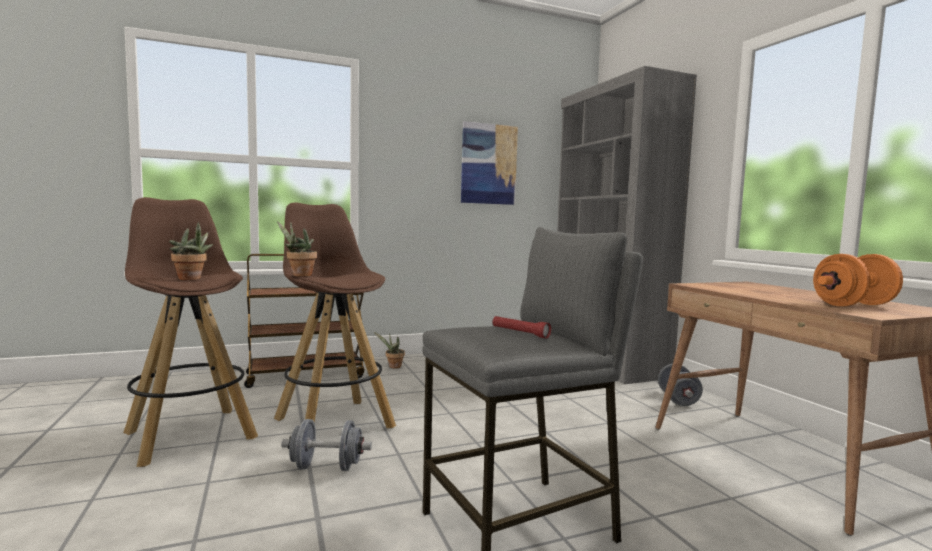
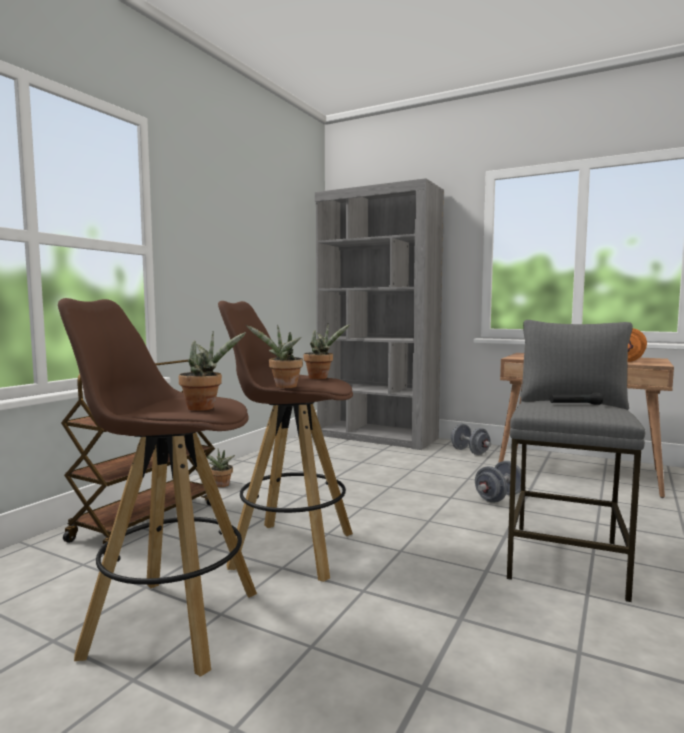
camera: 40 degrees left, 0 degrees up
(326, 467) = (376, 584): grey dumbbell -> grey dumbbell (499, 498)
(369, 274) = (321, 378): none -> potted plant
(488, 164) = (260, 253): picture -> none
(520, 333) = (575, 404): red flashlight -> black flashlight

